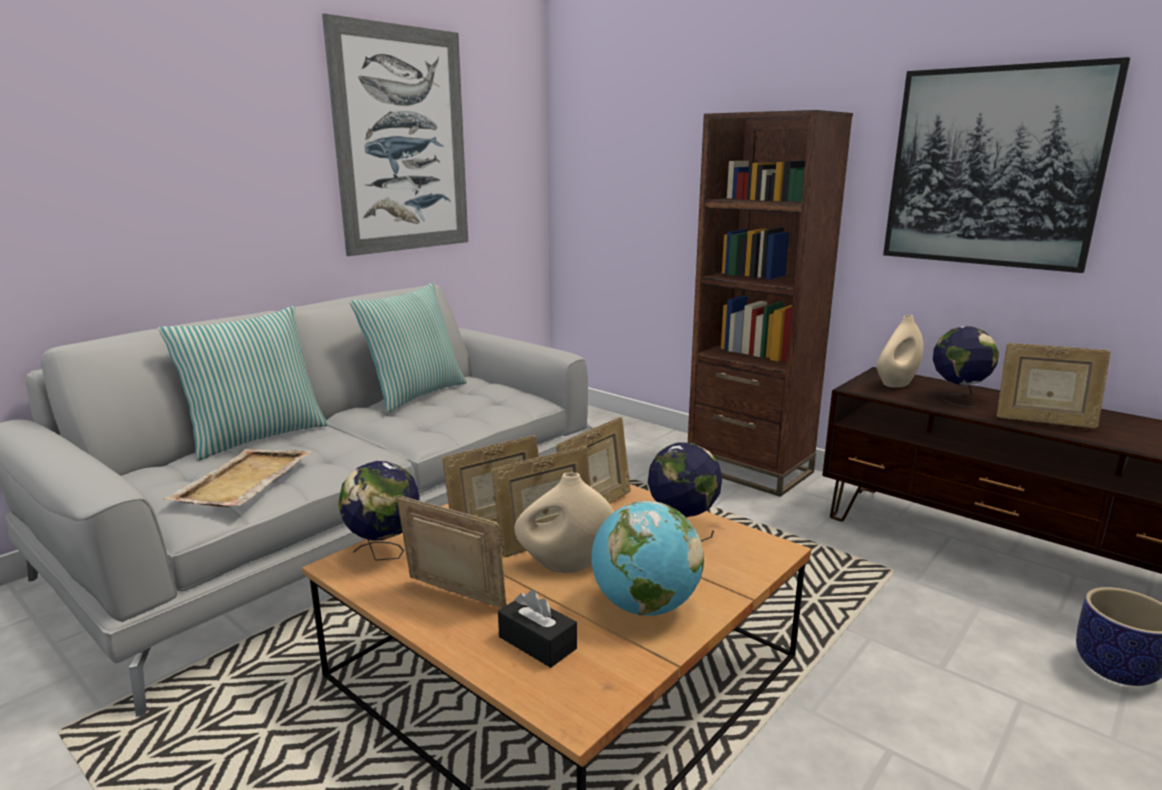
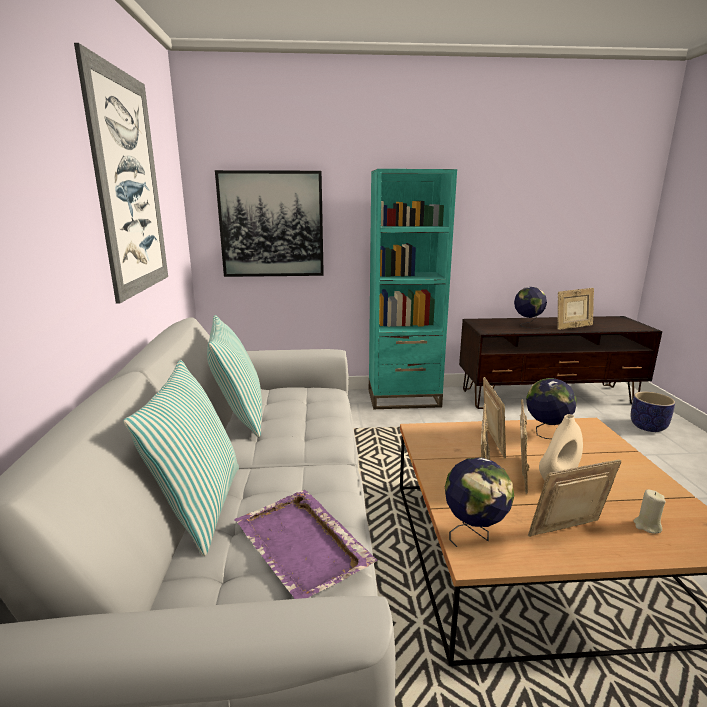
camera: 45 degrees left, 0 degrees up
(243, 481) = (302, 545): beige tray -> purple tray
(537, 643) = (647, 526): black tissue box -> beige candle
(644, 606) = (626, 479): globe -> none
(749, 469) = (404, 398): brown bookcase -> turquoise bookcase
(896, 384) = (493, 324): beige vase -> none
(993, 168) = (516, 203): picture -> picture (271, 224)

